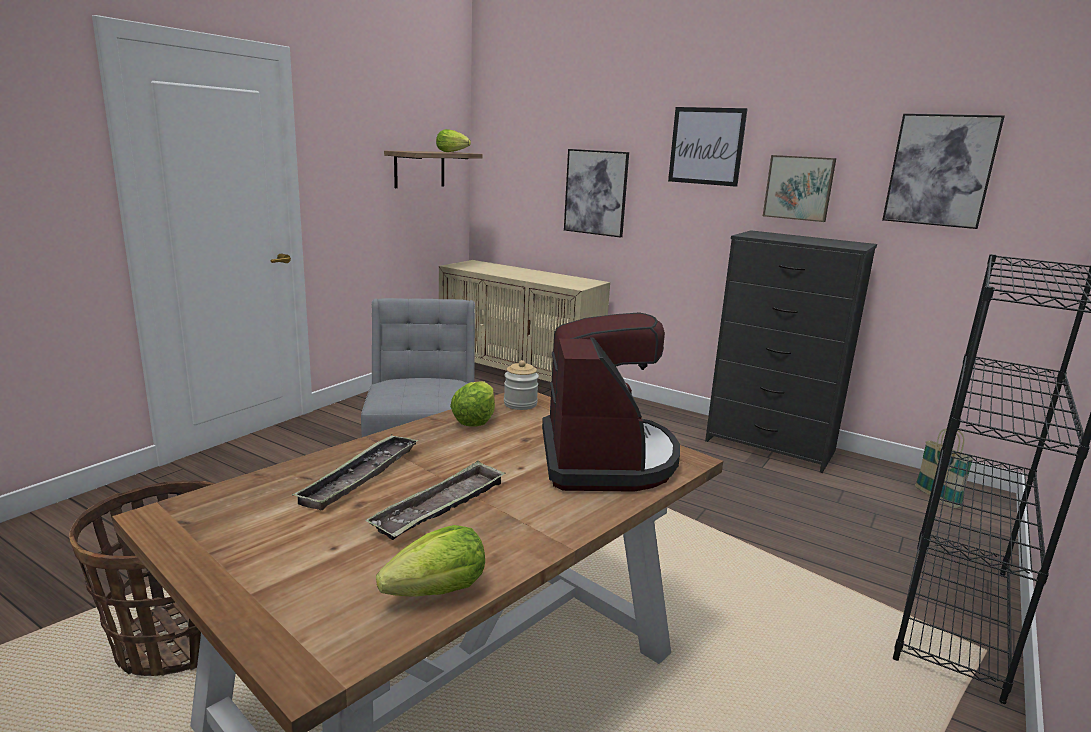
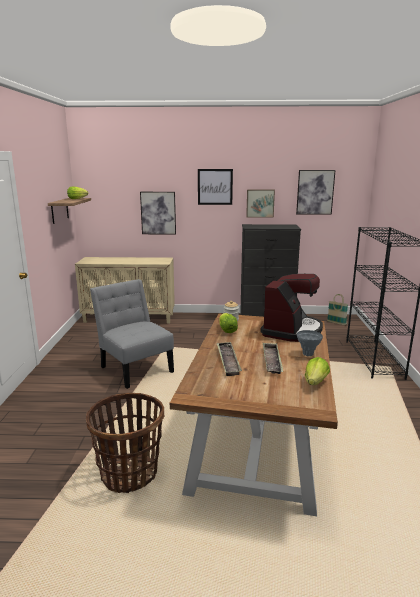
camera: 30 degrees left, 0 degrees up
(545, 521) = (308, 354): none -> grey vase
(606, 458) = (291, 330): coffee machine -> coffee machine turned 60 degrees clockwise

